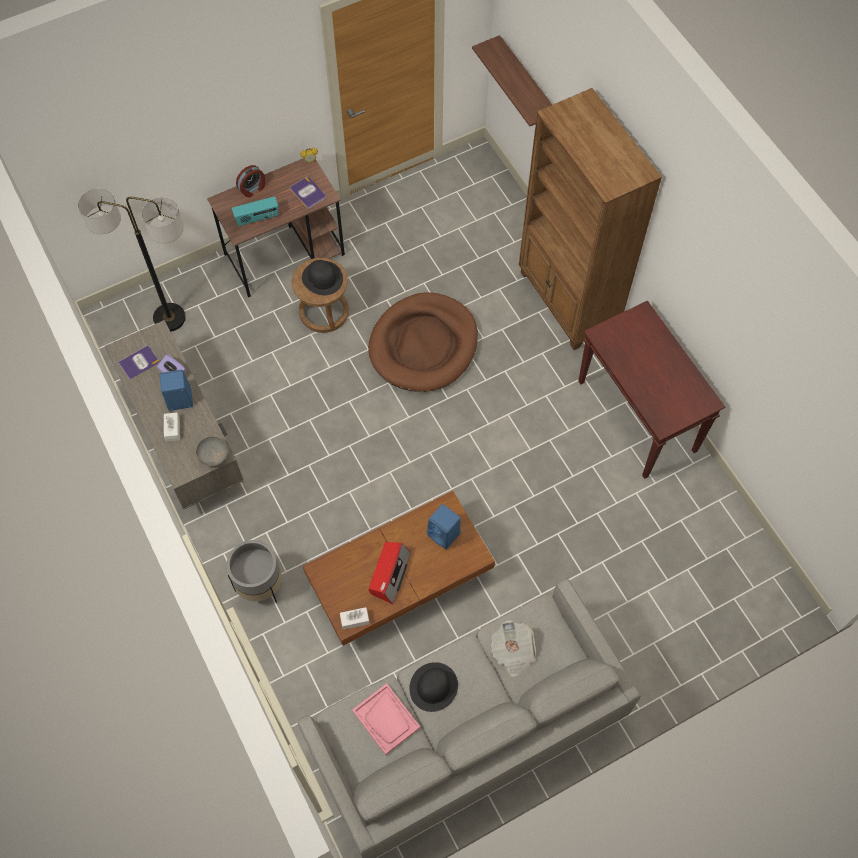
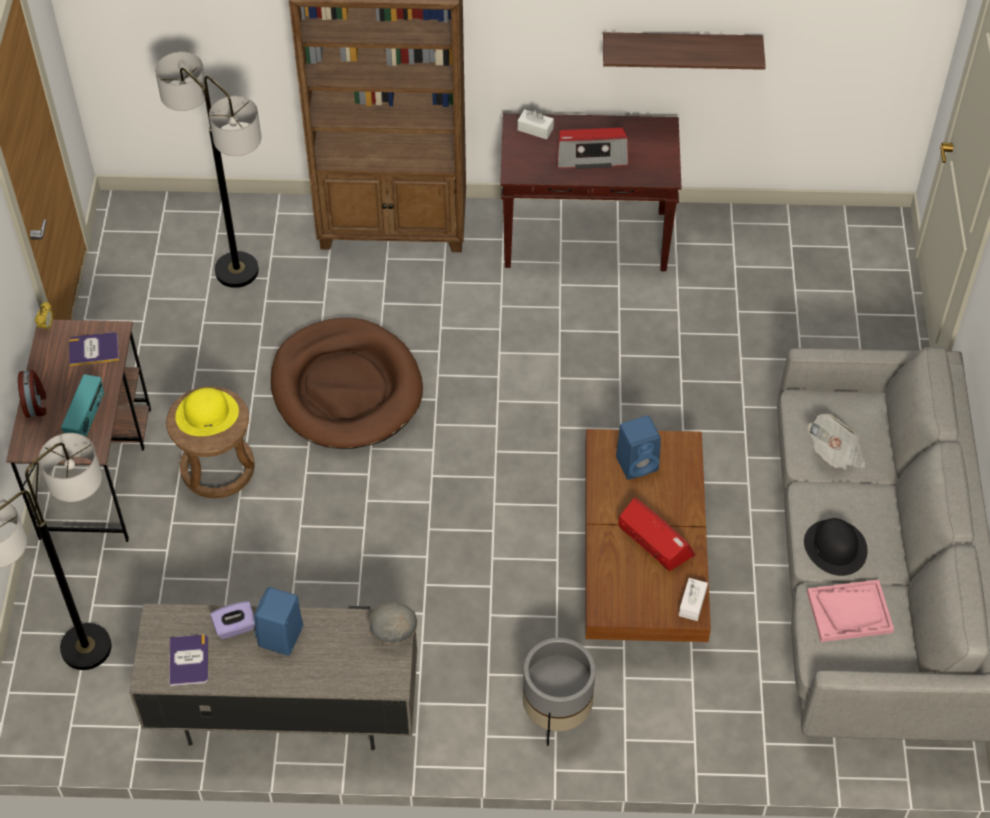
camera: 60 degrees left, 10 degrees down
(172, 429) = (320, 663): white tissue box -> white tissue box (535, 129)
(322, 278) = (207, 413): black hat -> yellow hat
(473, 239) = (237, 270): none -> floor lamp
(527, 84) = (165, 44): shelf -> shelf (681, 50)
(648, 371) = (591, 155): none -> radio

